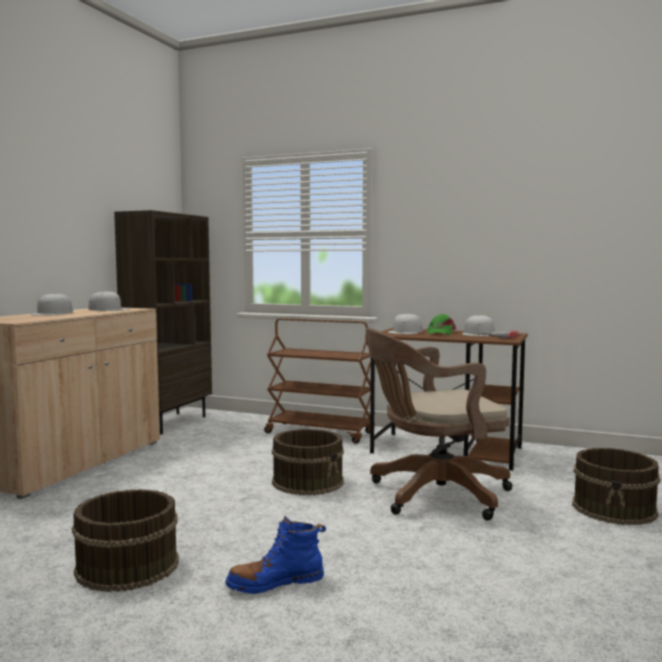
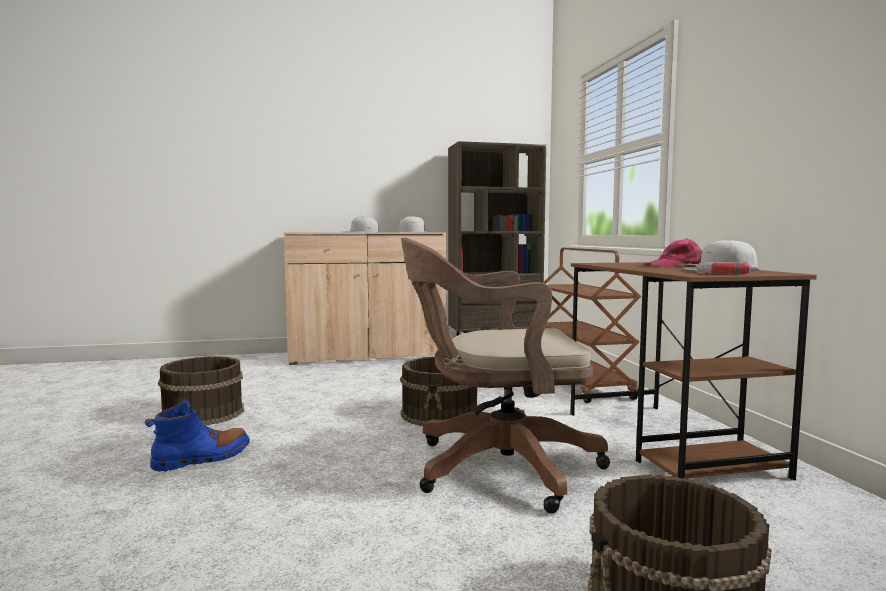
camera: 55 degrees right, 0 degrees up
(275, 583) = (202, 458): blue boot -> blue boot turned 105 degrees clockwise
(405, 332) = (639, 263): white cap -> none
(432, 495) = (495, 468): brown office chair -> brown office chair turned 45 degrees counterclockwise
(440, 332) = (675, 266): green cap -> pink cap

